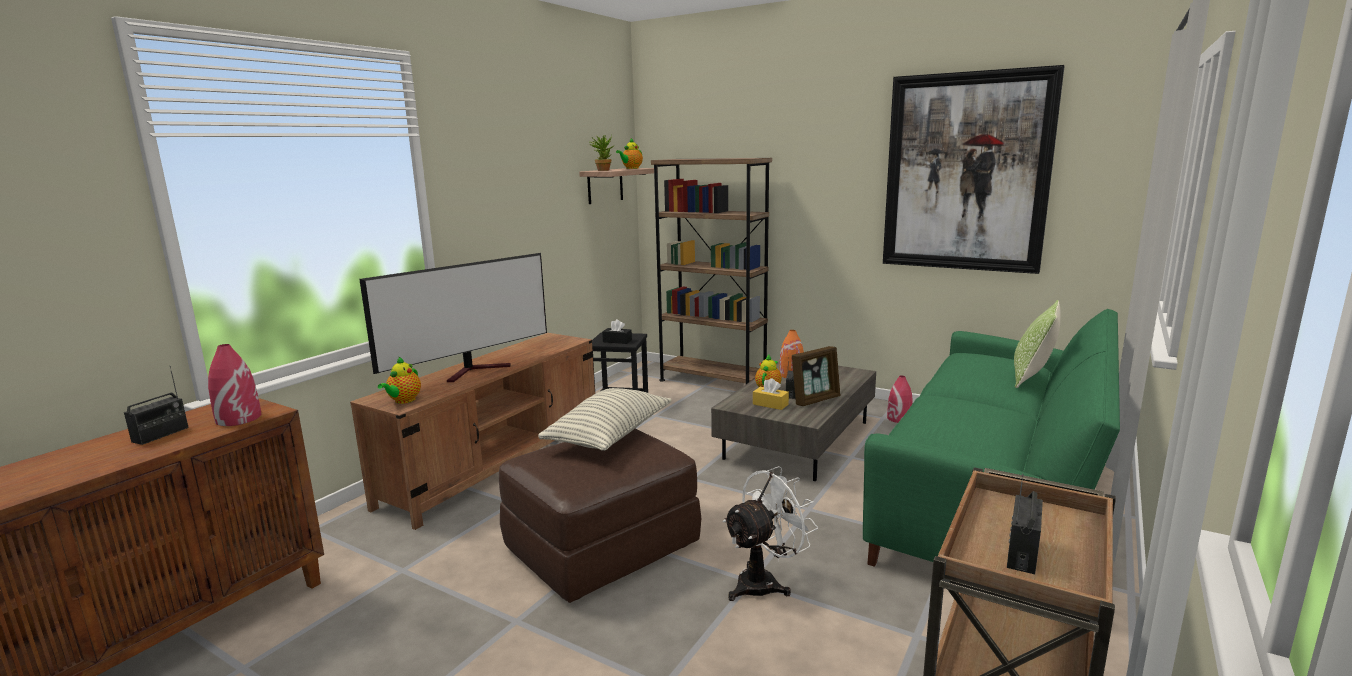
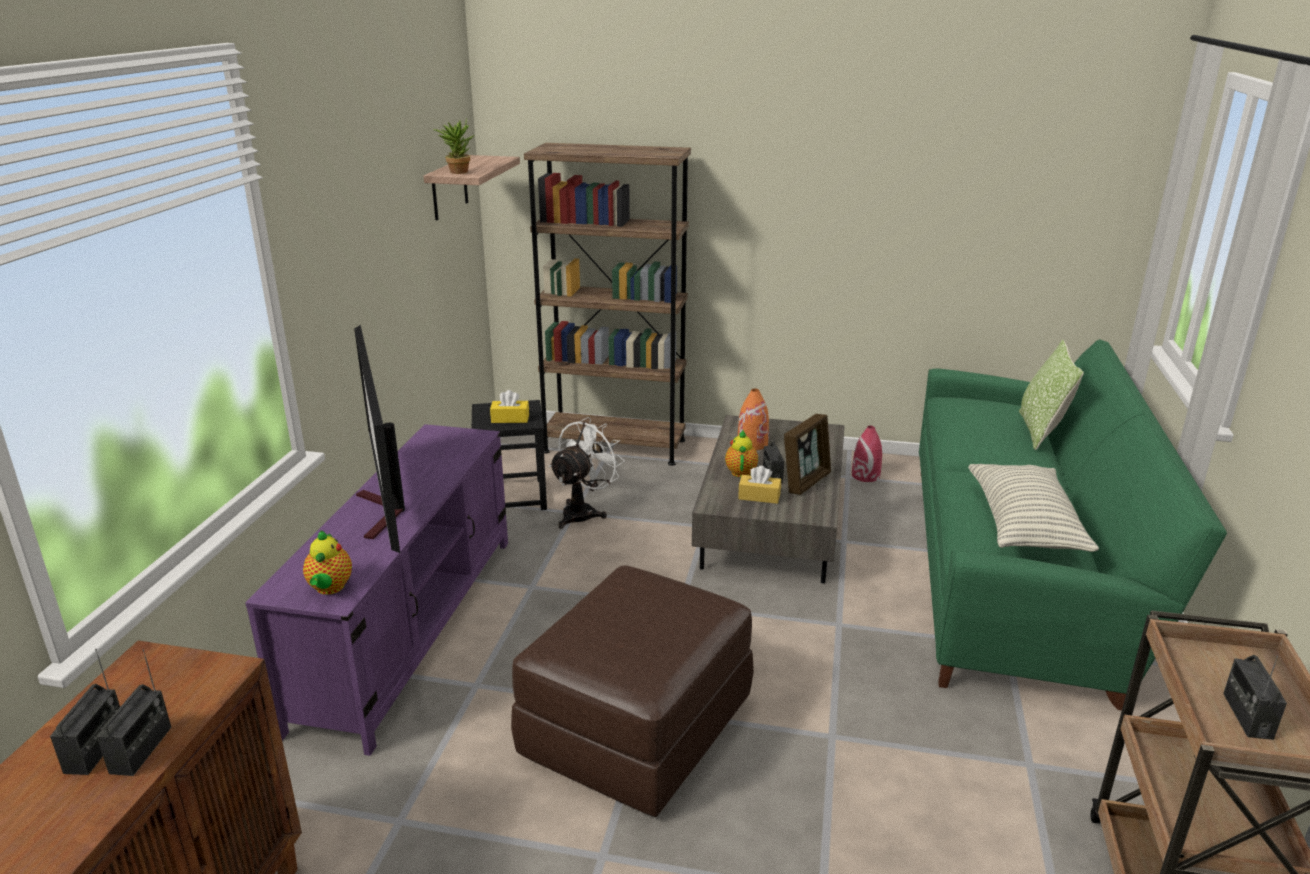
camera: 20 degrees left, 10 degrees up
(181, 438) = (141, 750): none -> radio
(238, 418) = (188, 693): red vase -> none
(476, 370) = (385, 514): television -> television turned 135 degrees clockwise
(497, 463) = (410, 626): brown tv stand -> purple tv stand
(609, 436) = (629, 590): pillow -> pillow (1024, 525)
(617, 341) = (510, 419): black tissue box -> yellow tissue box
(631, 168) = (483, 160): teapot -> none
(764, 582) = (848, 734): white fan -> white fan (584, 512)
(966, 173) = (943, 176): picture -> none

